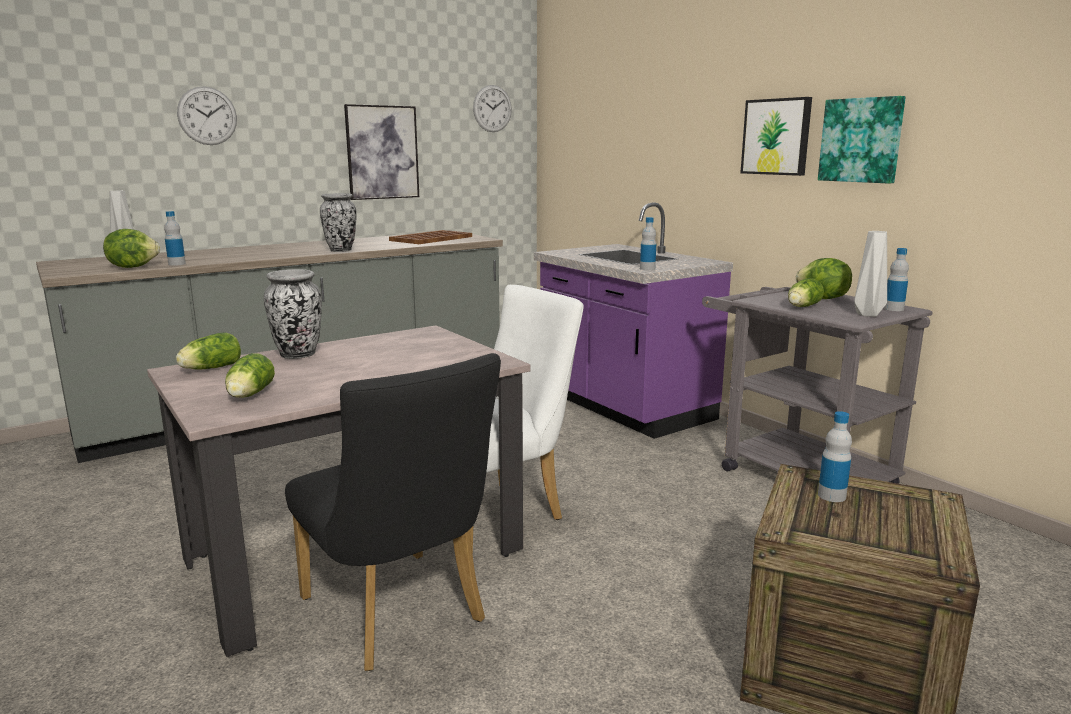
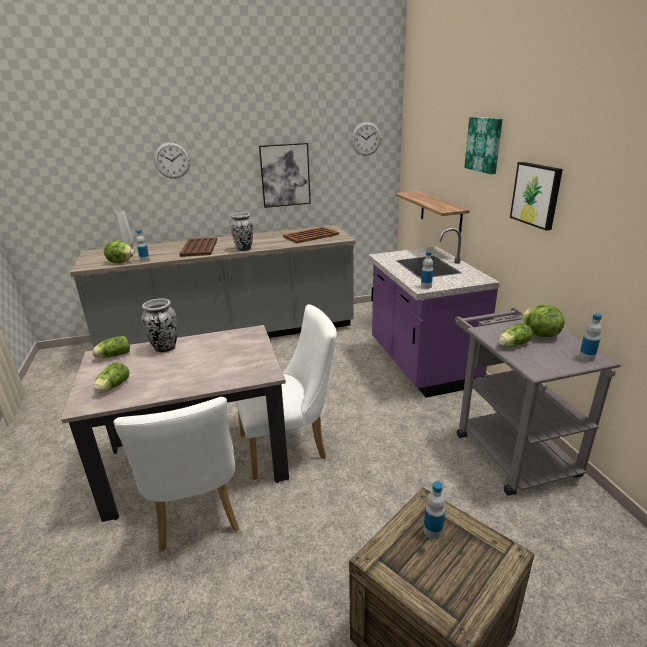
camera: 20 degrees right, 10 degrees up
(261, 252) = (199, 248): none -> brown tray
(400, 616) = (197, 514): black chair -> white chair
(618, 199) = (440, 213): none -> shelf
(861, 140) = (592, 213): picture -> picture (484, 144)
(866, 314) = (555, 363): grey vase -> none

